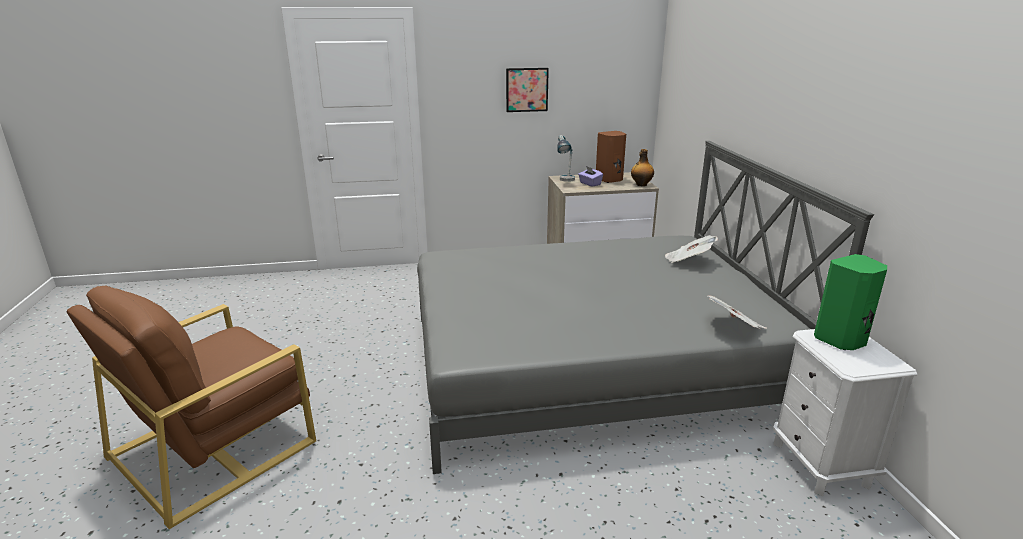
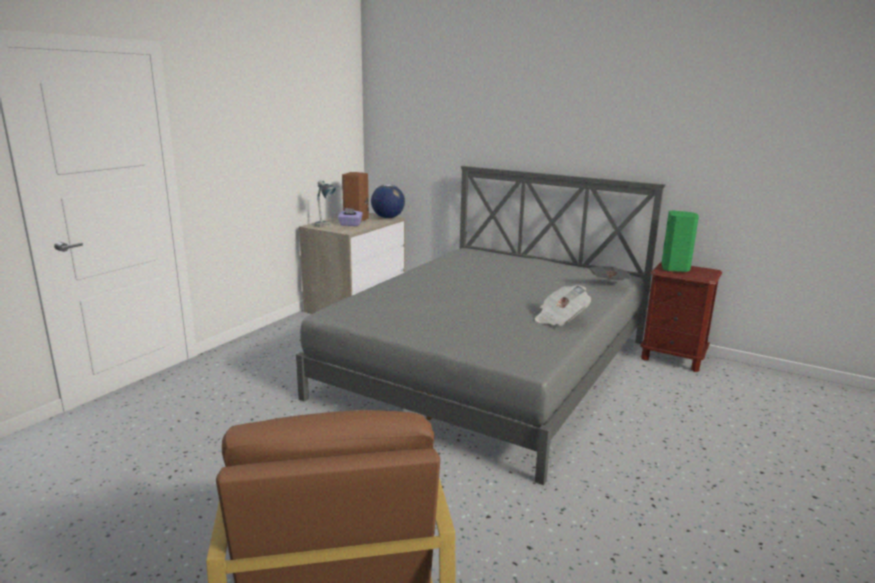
camera: 50 degrees left, 5 degrees down
(527, 90) = (272, 137): picture -> none
(641, 185) = (387, 218): bottle -> globe
(688, 261) = (502, 261): newspaper -> newspaper (560, 319)
(820, 464) = (673, 358): white nightstand -> brown nightstand

